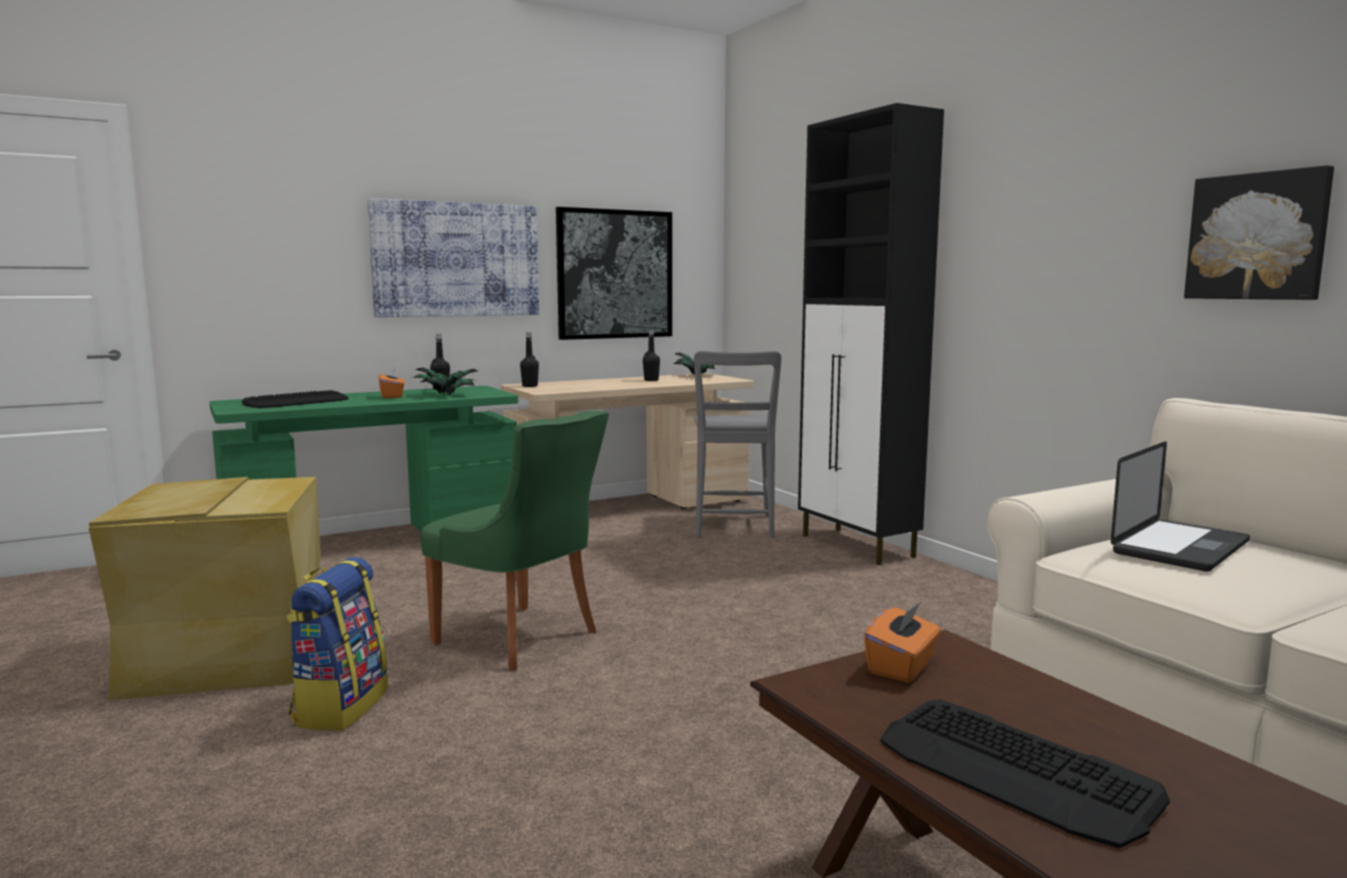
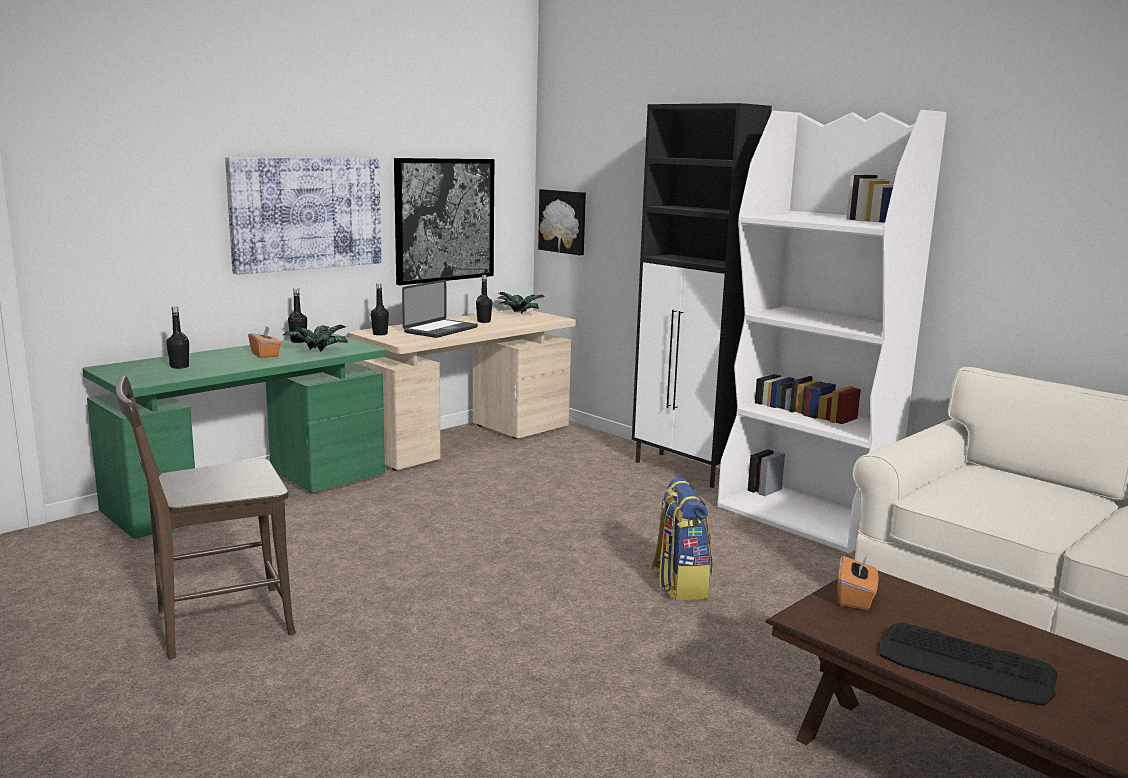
camera: 15 degrees left, 5 degrees up
(232, 655) = (215, 623): beige storage box -> brown chair
(297, 402) = (179, 367): keyboard -> black bottle
(340, 706) = (358, 661): backpack -> backpack (679, 584)
(521, 639) = (465, 583): green chair -> none
(733, 527) = (572, 457): grey chair -> none
(980, 602) = (805, 518): none -> white bookcase
(1180, 547) = (986, 486): laptop -> laptop (441, 330)
(1257, 236) = (1025, 249): picture -> picture (563, 221)

